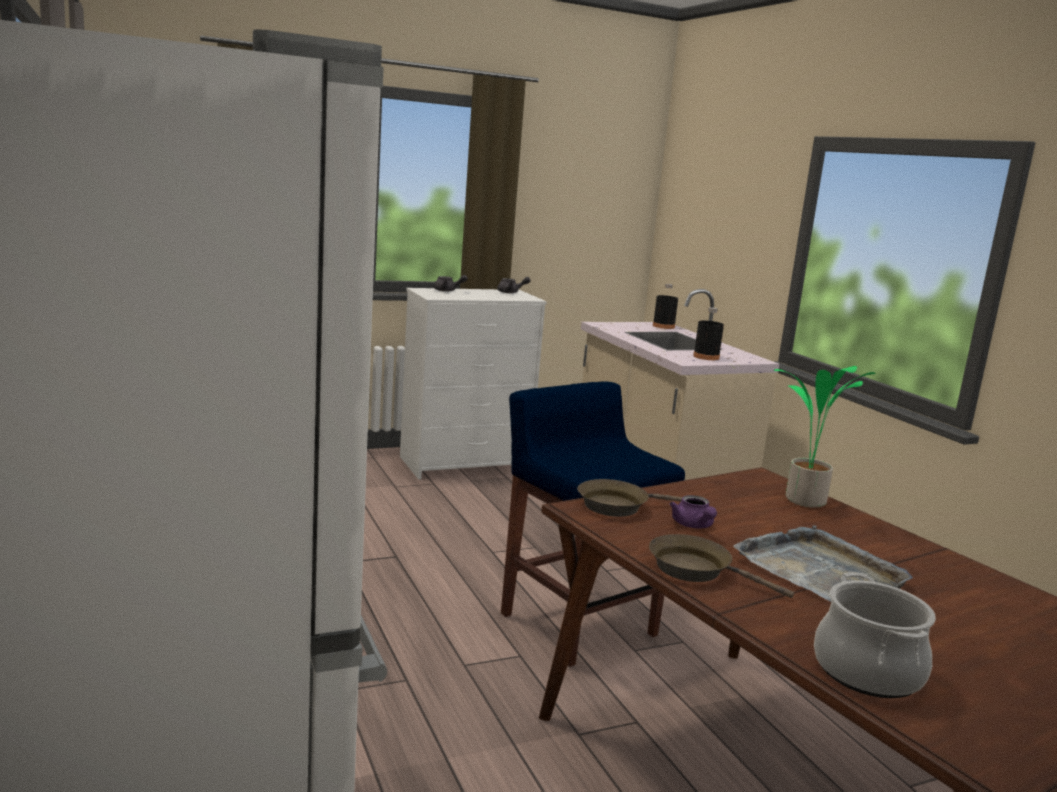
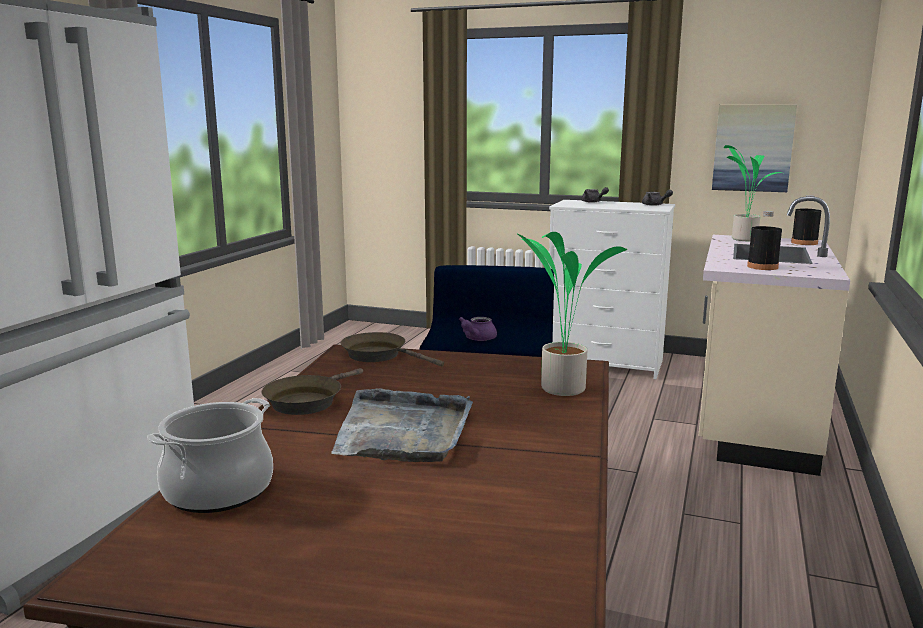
camera: 45 degrees right, 0 degrees up
(574, 233) = (753, 148): none -> picture
(617, 326) = (743, 239): none -> potted plant
(693, 526) = (397, 379): purple teapot -> purple teapot (477, 339)
(696, 570) = (307, 401): brown frying pan -> brown frying pan turned 135 degrees counterclockwise

